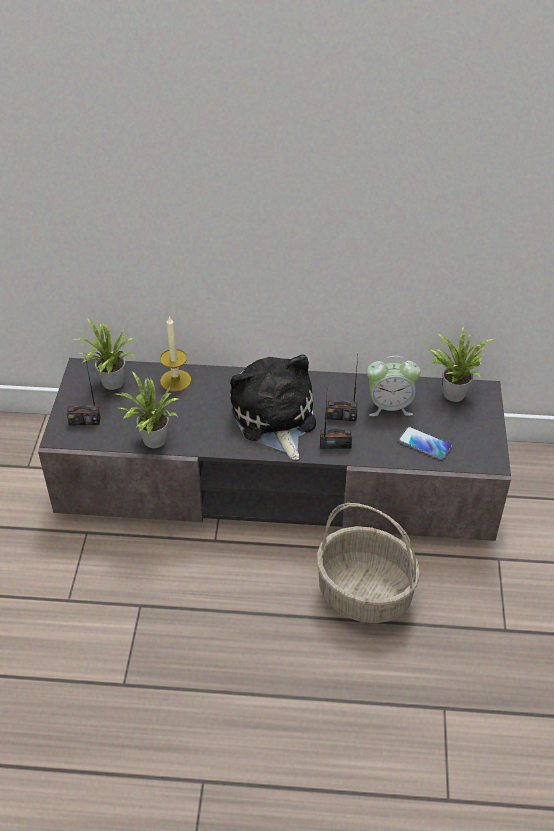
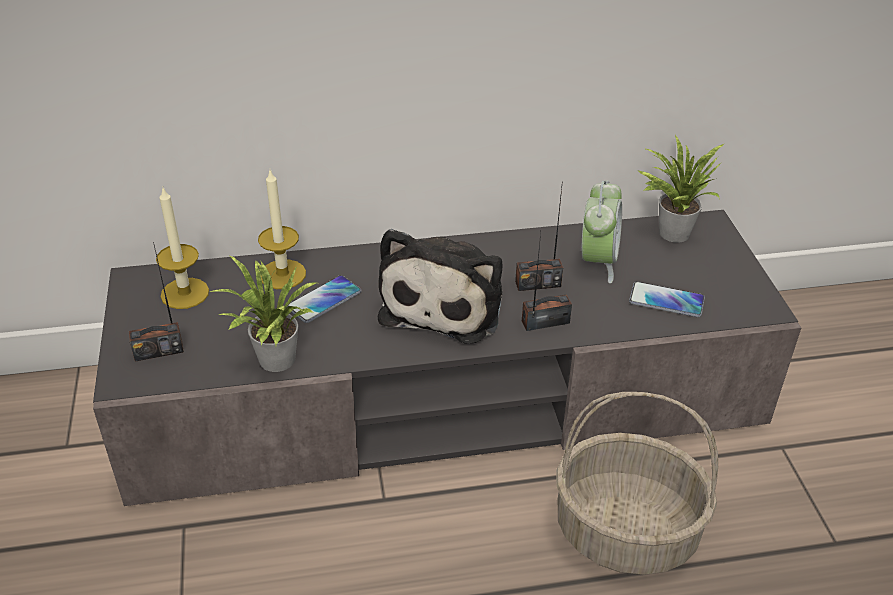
camera: 15 degrees left, 5 degrees down
(110, 383) = (185, 293): potted plant -> candle
(196, 404) = (324, 300): none -> phone
(274, 419) = (445, 302): plush toy -> plush toy turned 135 degrees counterclockwise
(389, 406) = (597, 261): alarm clock -> alarm clock turned 60 degrees counterclockwise

